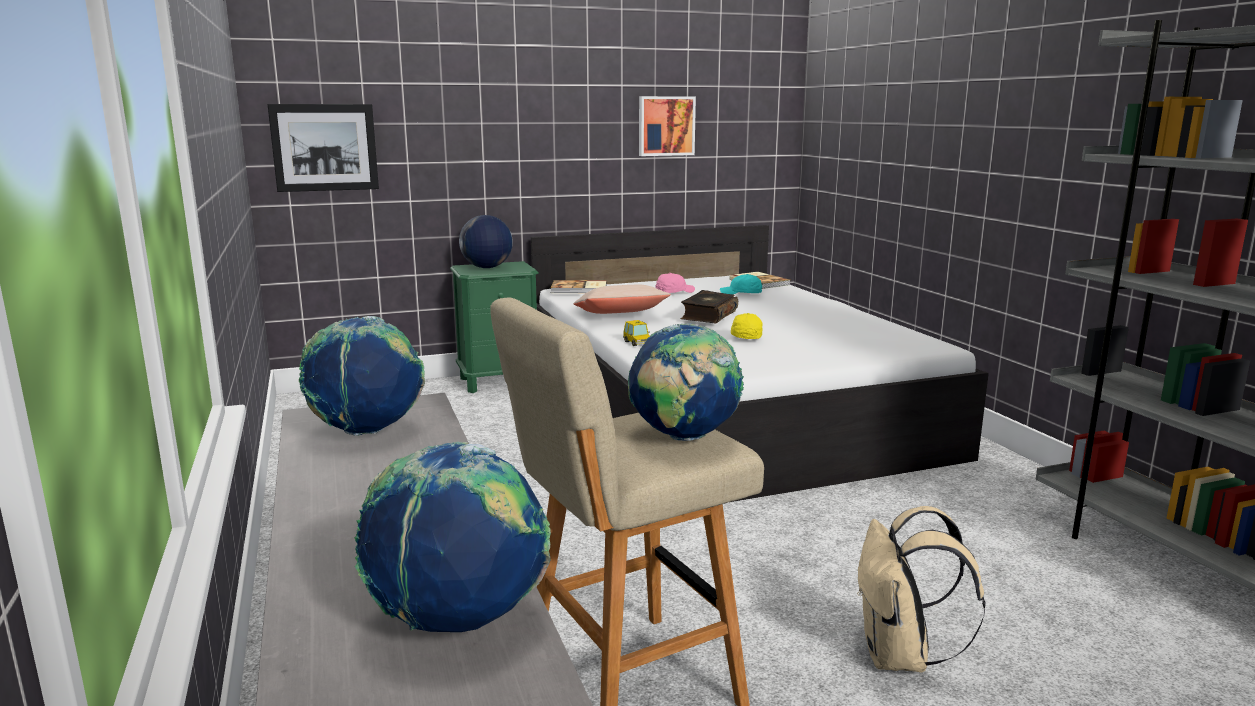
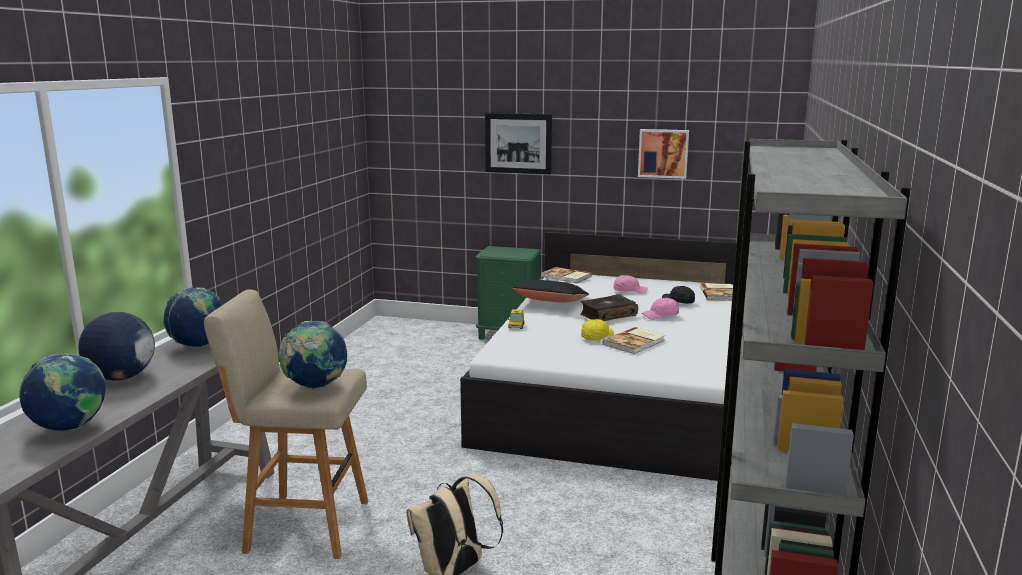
camera: 35 degrees right, 0 degrees up
(324, 147) = (412, 158): picture -> picture (518, 143)
(487, 268) = (503, 251): globe -> globe (121, 378)
(620, 315) = (550, 303): beige pillow -> black pillow
(741, 294) = (678, 302): turquoise cap -> black cap
(757, 308) = (661, 316): none -> pink cap
(793, 334) = (635, 342): none -> book

